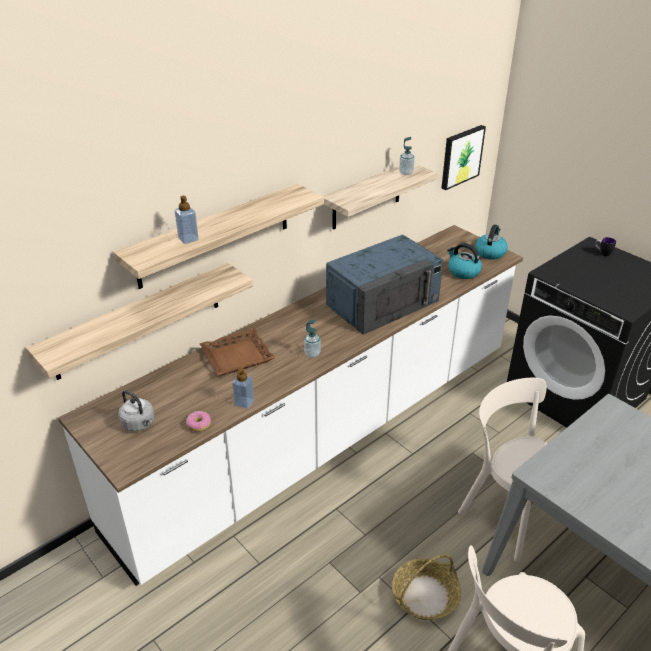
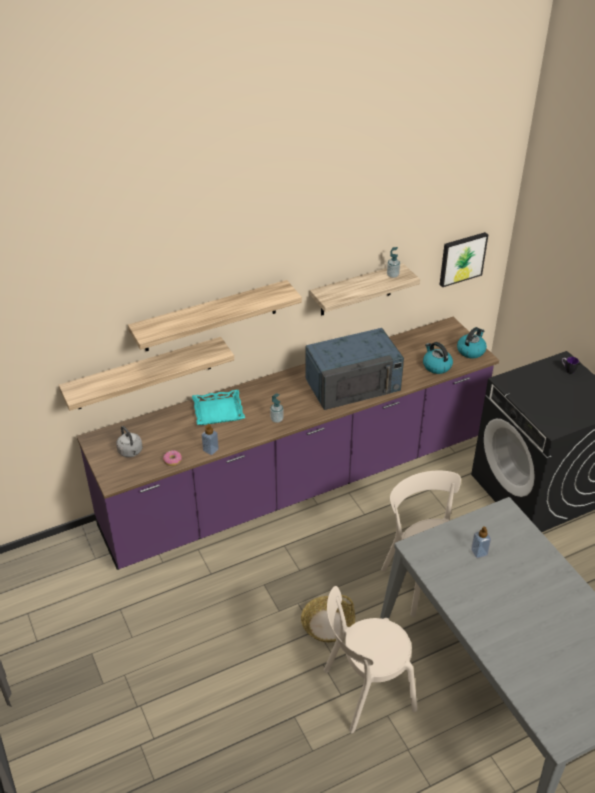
camera: 15 degrees right, 5 degrees up
(188, 239) = (183, 322): soap dispenser -> soap dispenser (479, 552)
(237, 356) = (218, 411): brown tray -> turquoise tray
(325, 435) = (297, 484): white counter -> purple counter

